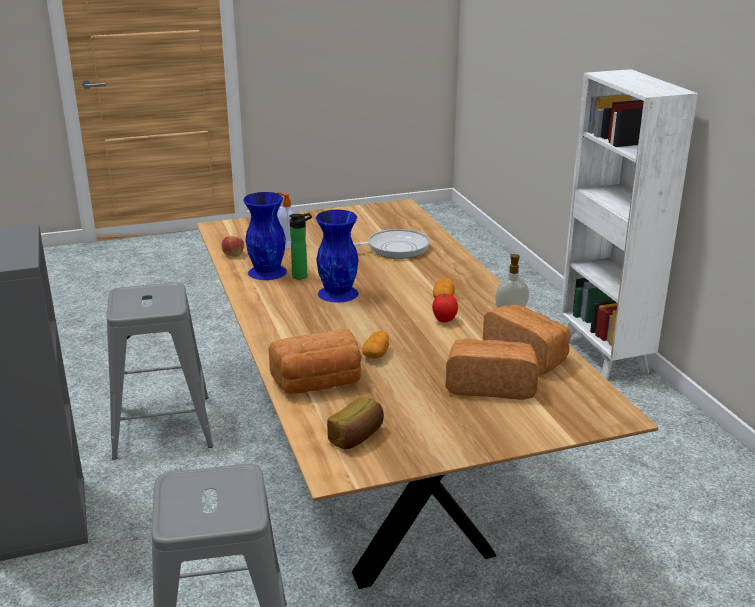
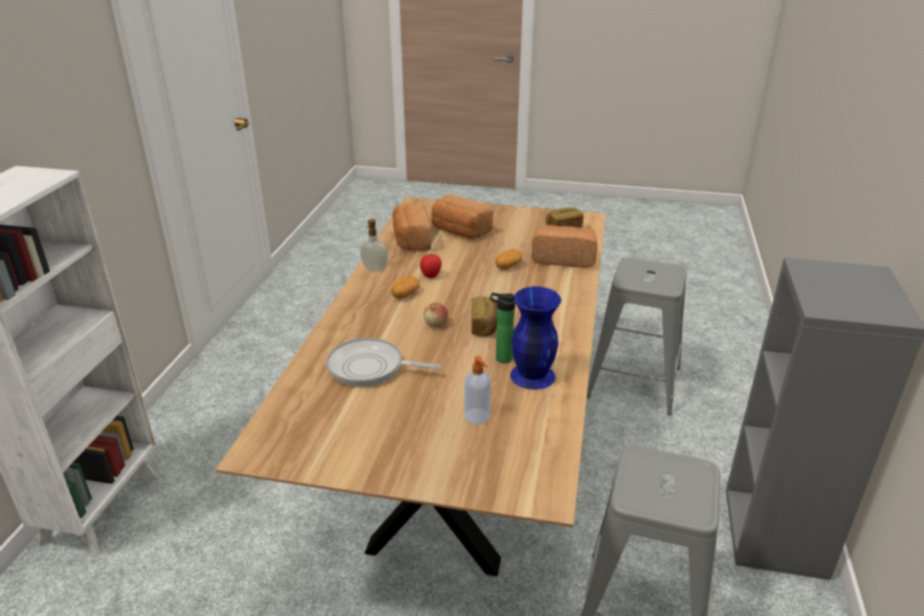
camera: 150 degrees left, 5 degrees up
(233, 254) = (554, 420): apple -> apple (436, 324)
(338, 293) = (485, 326): blue vase -> bread

